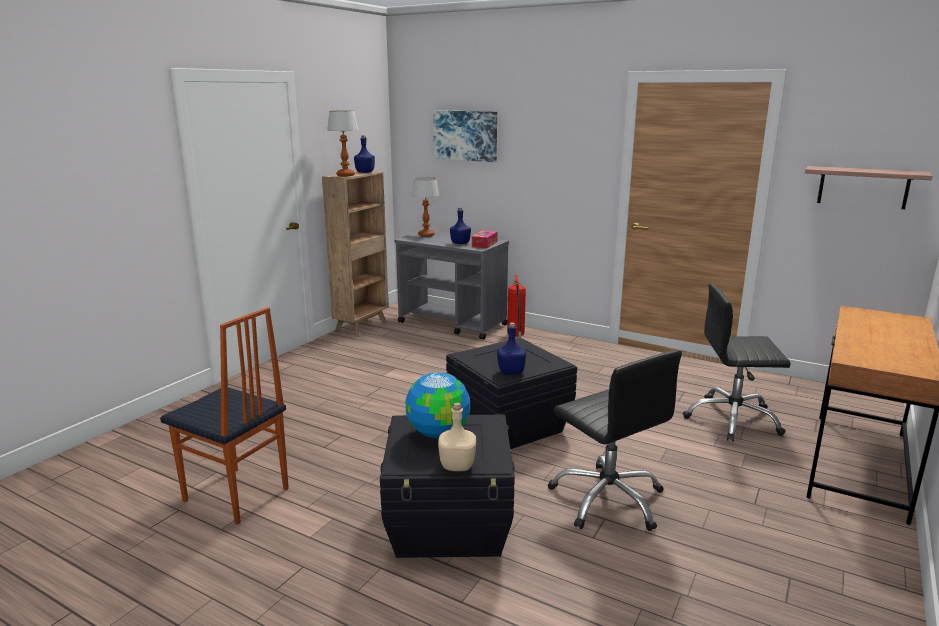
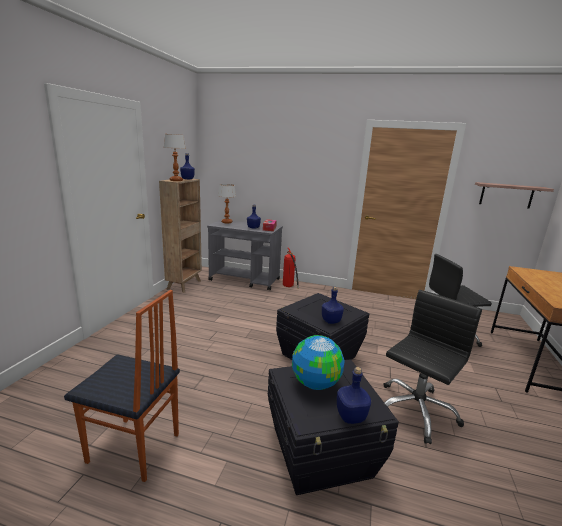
camera: 15 degrees left, 0 degrees up
(456, 466) = (350, 416): beige bottle -> blue bottle
(465, 135) = (253, 157): picture -> none
(608, 499) = (415, 410): black office chair -> black office chair turned 90 degrees counterclockwise

